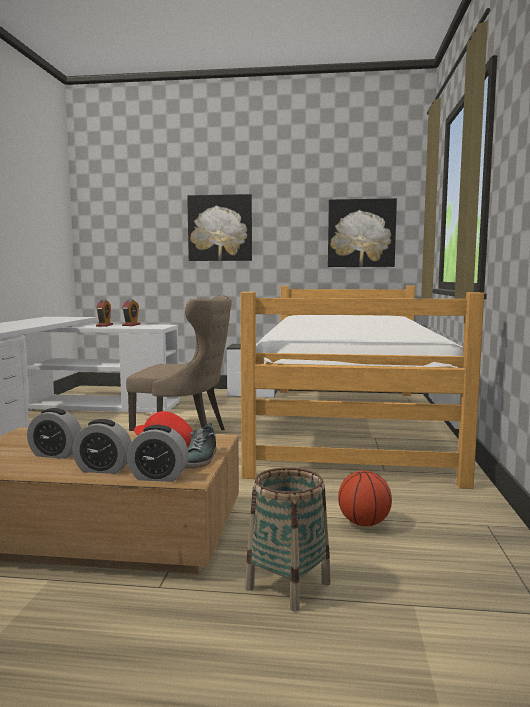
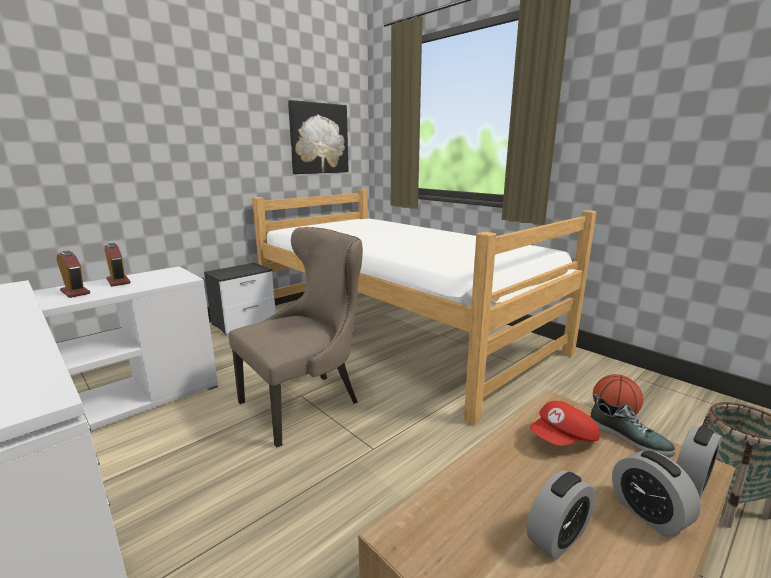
camera: 50 degrees left, 10 degrees up
(103, 469) = (648, 513): alarm clock -> alarm clock turned 105 degrees clockwise
(220, 228) = (164, 125): picture -> none

